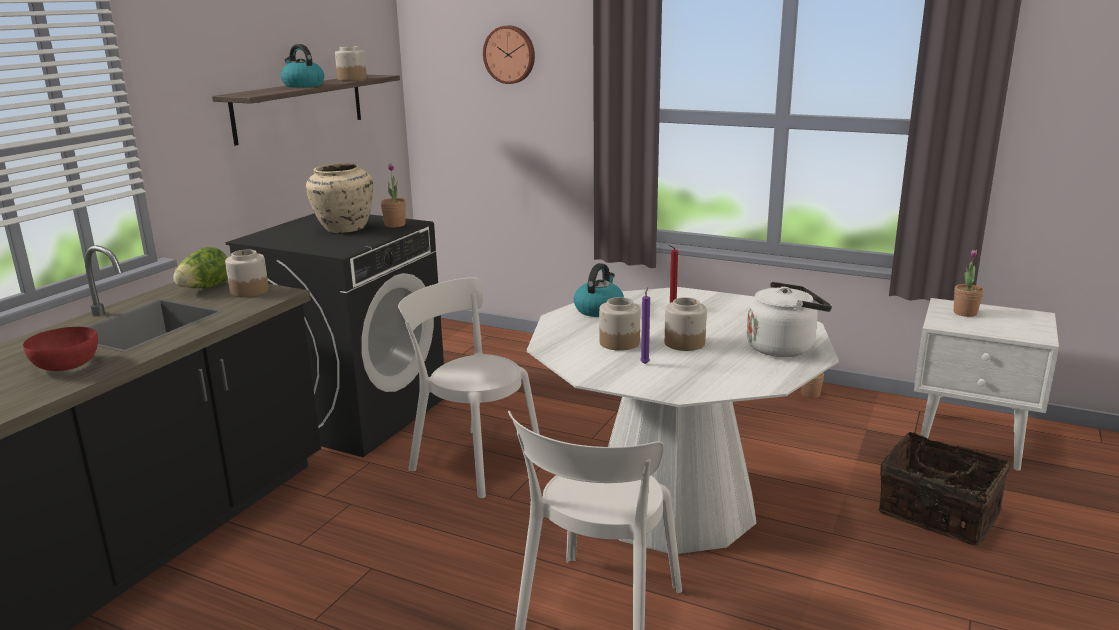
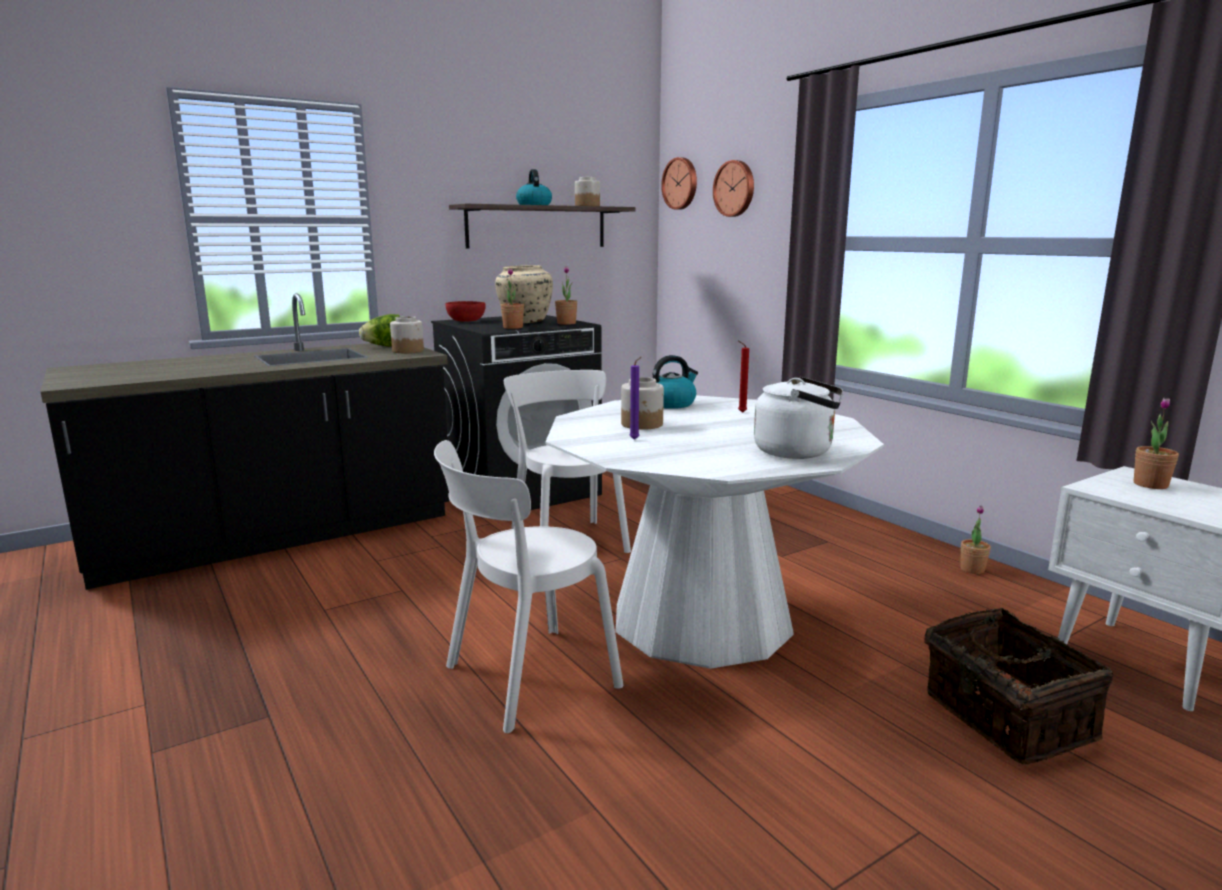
camera: 30 degrees right, 5 degrees down
(65, 365) = (224, 366): red bowl -> red bowl (465, 321)
(354, 242) = (513, 327): none -> potted plant
(433, 44) = (681, 183): none -> wall clock
(685, 343) = (702, 434): jar -> none

